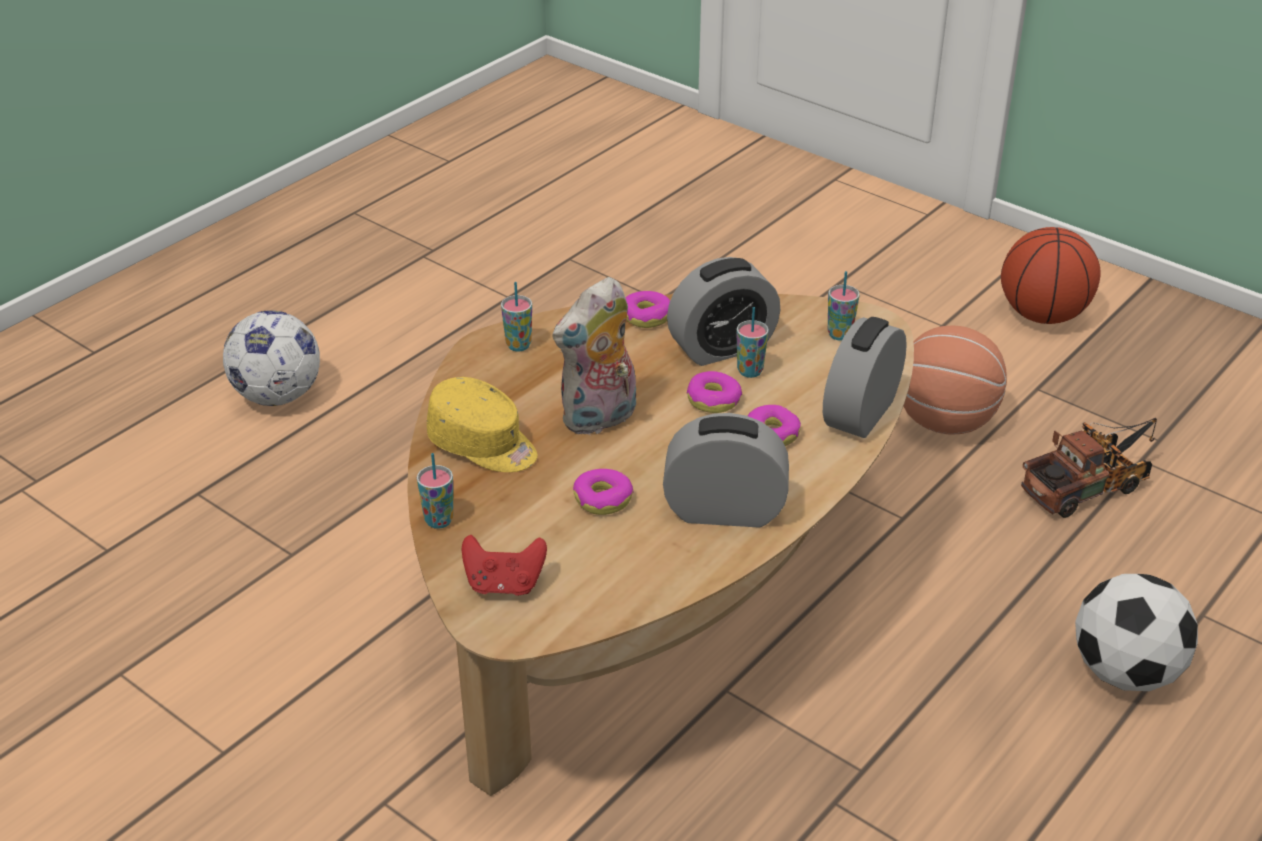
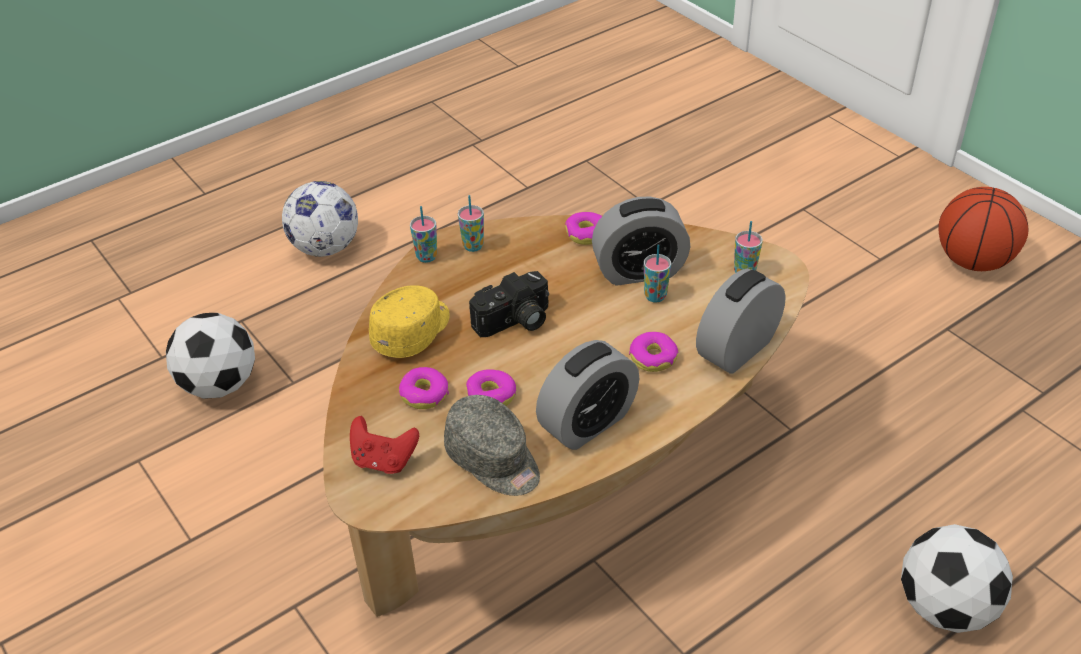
camera: 15 degrees right, 5 degrees up
(196, 571) = (219, 385): none -> football
(439, 520) = (353, 394): cup -> cup (426, 257)
(483, 445) = (413, 332): yellow cap -> yellow cap turned 105 degrees counterclockwise
(600, 419) = (515, 322): plush toy -> camera
(633, 565) = (494, 460): none -> grey cap
(713, 400) = (615, 318): donut -> donut (424, 394)
(724, 511) = (588, 423): alarm clock -> alarm clock turned 120 degrees clockwise
(946, 421) = (856, 347): basketball -> none
(1090, 486) = (967, 427): toy truck -> none

